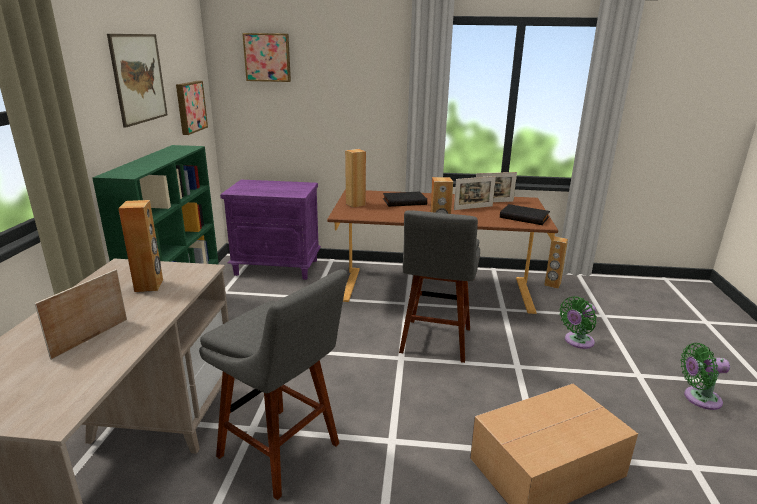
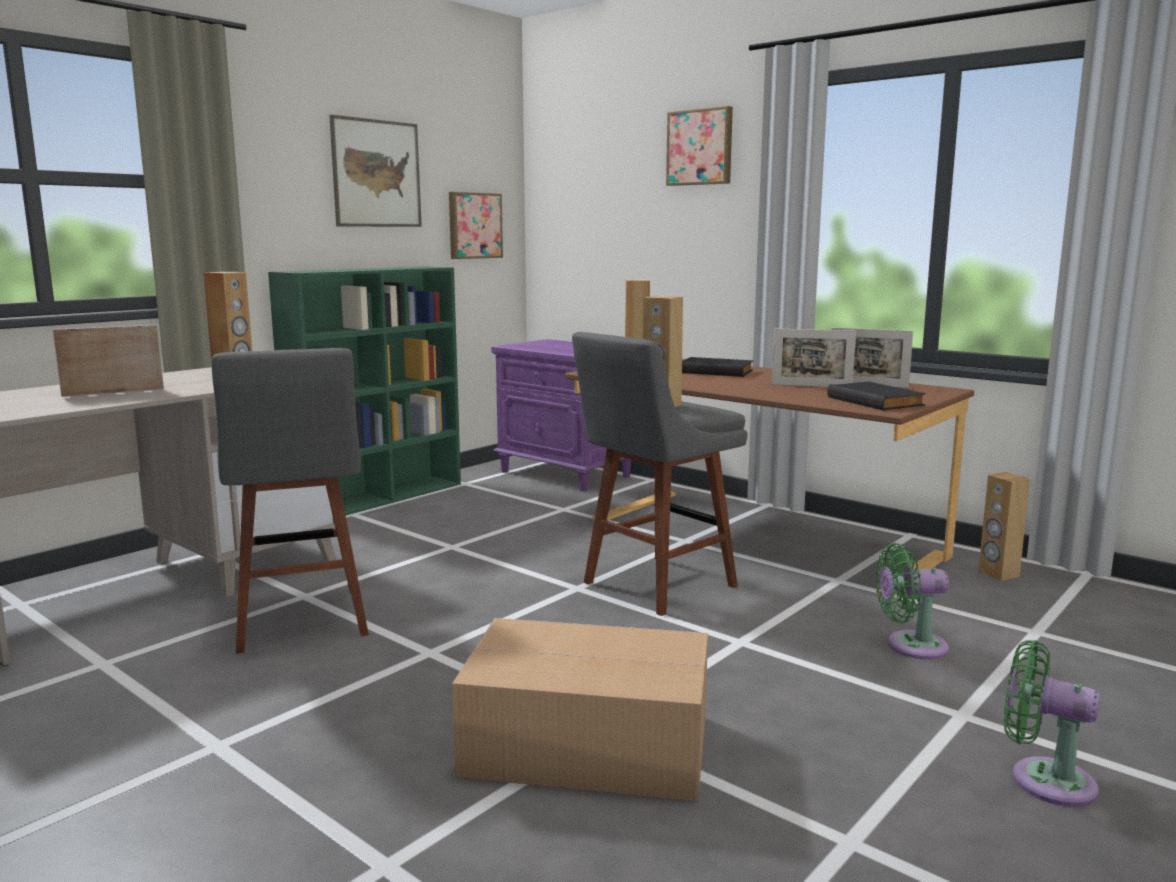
camera: 35 degrees right, 10 degrees down
(267, 57) = (589, 161): picture -> picture (700, 147)

